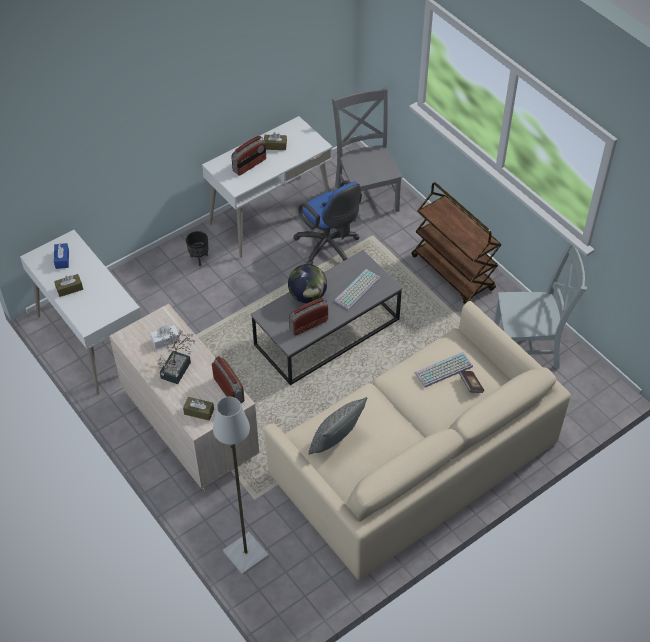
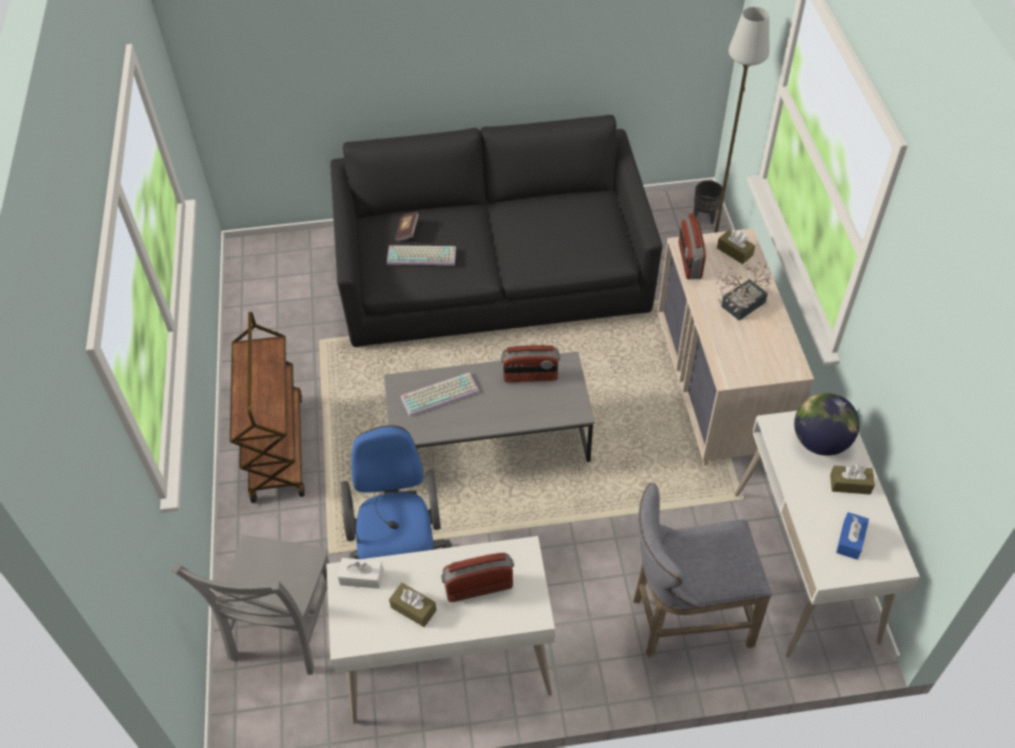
camera: 150 degrees left, 0 degrees up
(154, 284) = (684, 620): none -> grey stool
(165, 340) = (741, 344): white tissue box -> white tissue box (361, 577)
(199, 259) = (598, 634): black planter -> black planter (704, 216)
(307, 296) = (507, 413): globe -> globe (820, 441)
(336, 441) = (584, 237): grey pillow -> none
(413, 459) = (493, 271): beige sofa -> black sofa
(529, 347) = (279, 323): grey chair -> none

